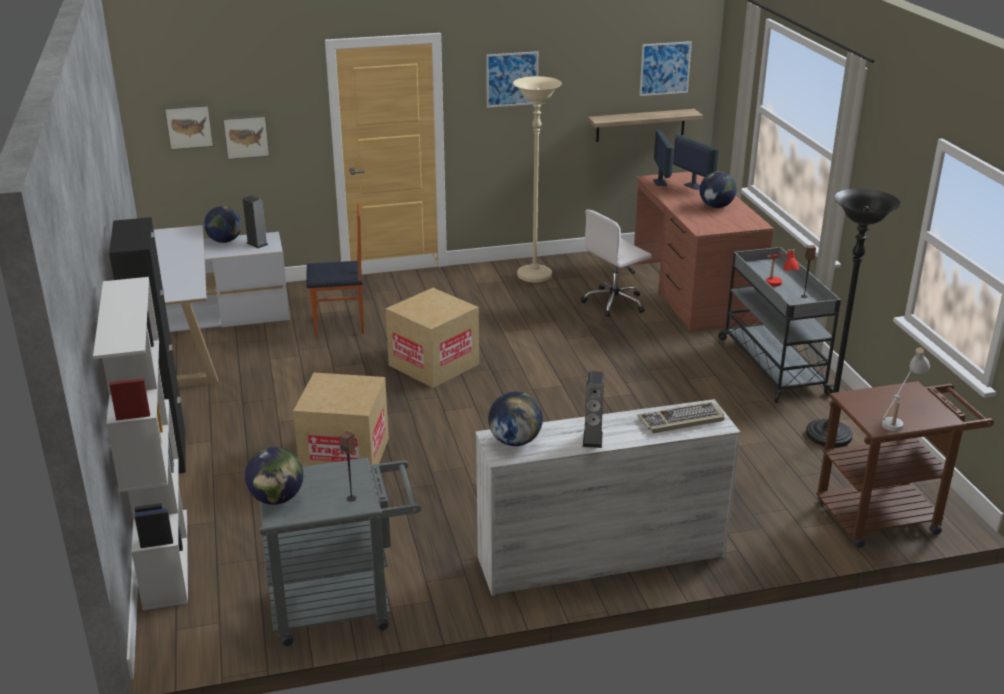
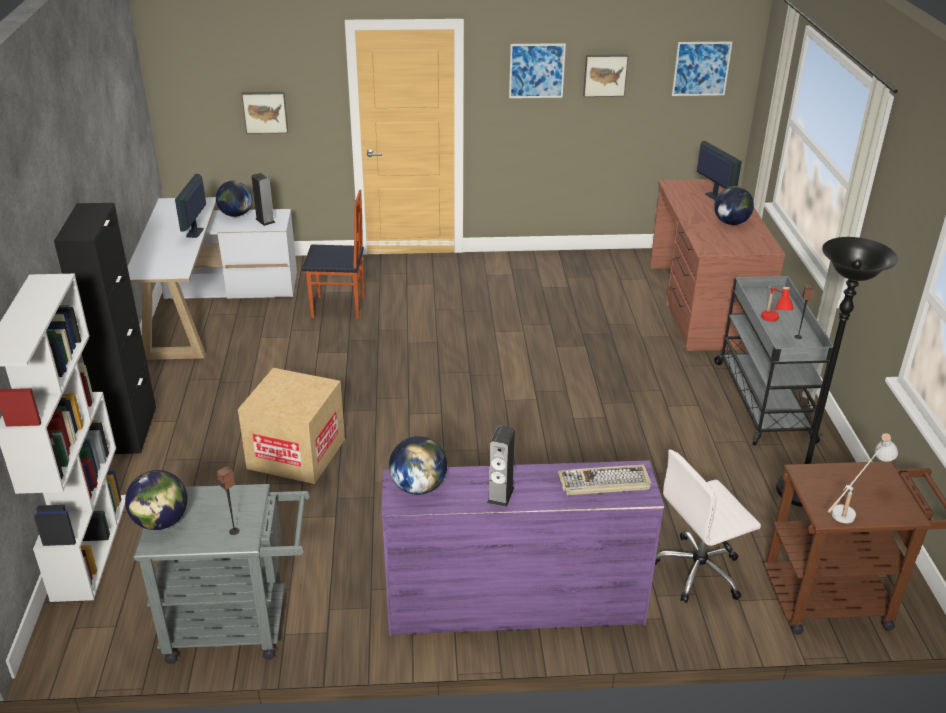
camera: 10 degrees right, 5 degrees up
(189, 126) = (209, 98): picture -> picture (605, 75)
(434, 364) = (415, 361): cardboard box -> none
(534, 276) = (546, 271): beige floor lamp -> none
(600, 556) = (514, 605): white dresser -> purple dresser
(615, 303) = (618, 310): white office chair -> white office chair (699, 571)
(640, 125) = (671, 126): shelf -> none
(660, 182) = (681, 189): monitor -> monitor (194, 232)

